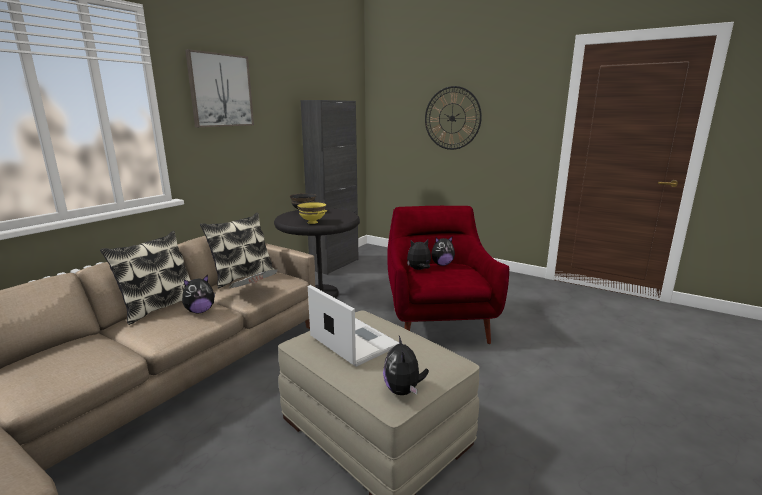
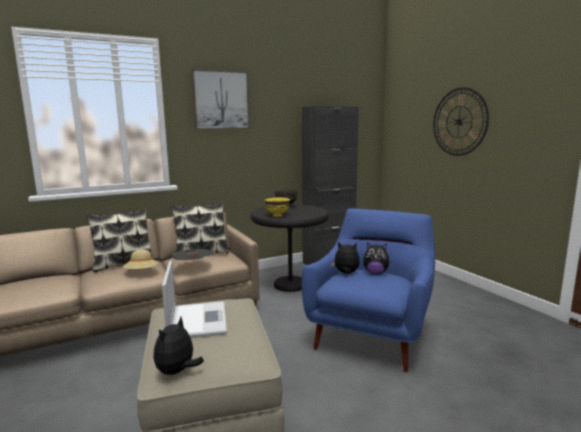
camera: 30 degrees right, 5 degrees down
(200, 311) = (142, 272): plush toy -> beige hat
(438, 322) = (371, 335): red armchair -> blue armchair

